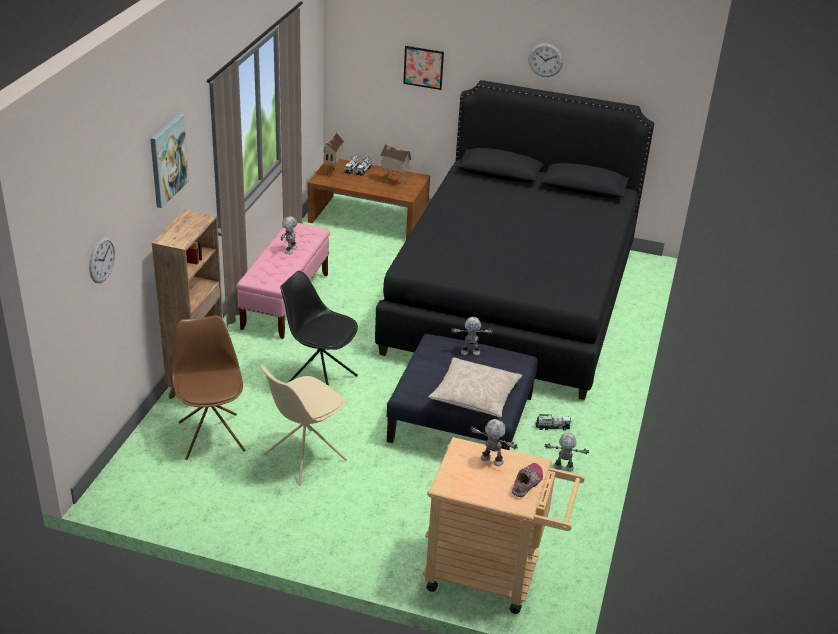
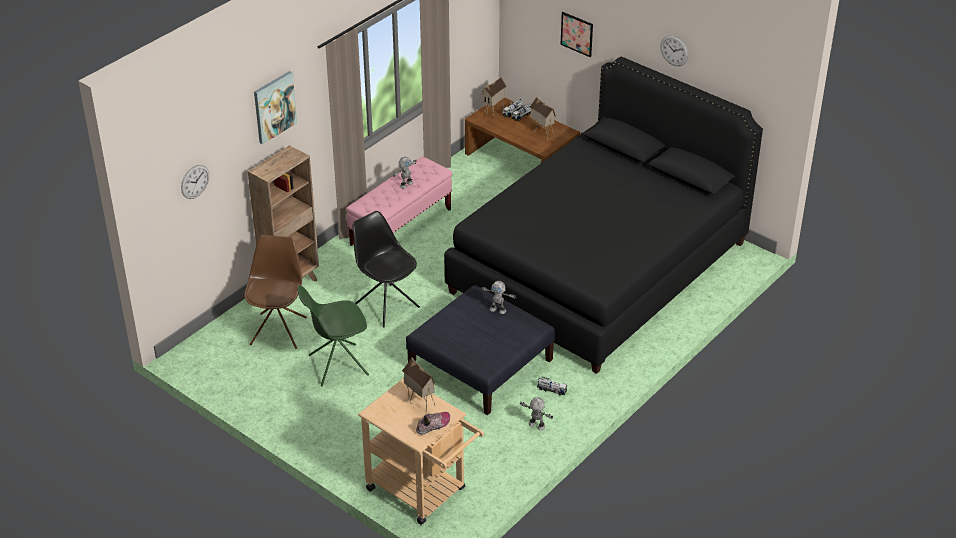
camera: 25 degrees right, 5 degrees up
(303, 458) = (337, 365): beige chair -> green chair
(475, 395) = (476, 348): beige pillow -> none
(491, 461) = (419, 402): toy robot -> toy house

